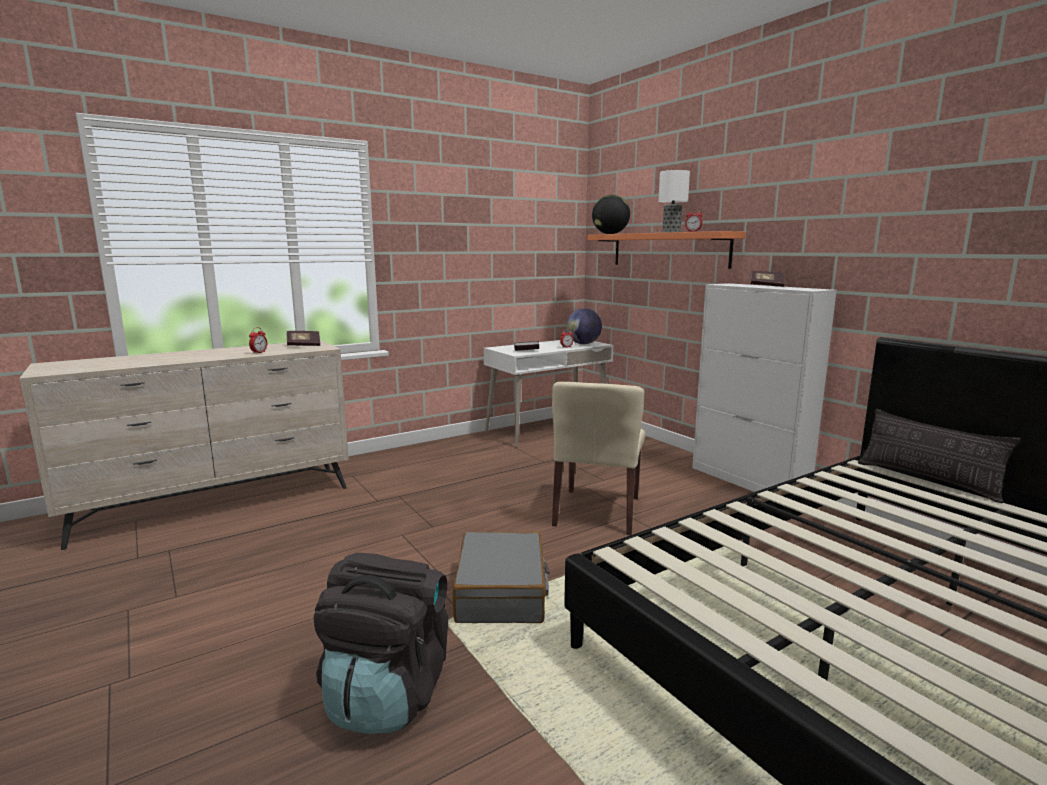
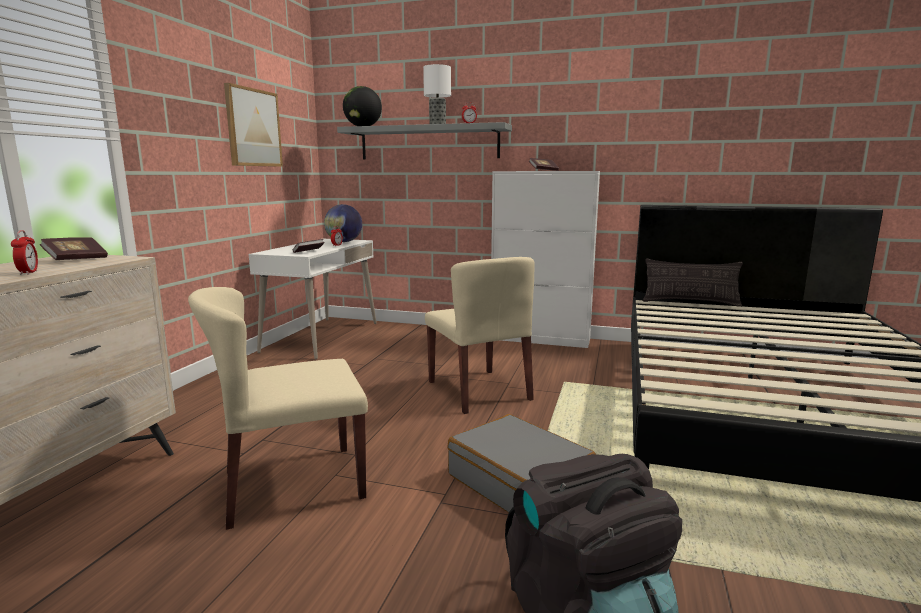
camera: 40 degrees left, 0 degrees up
(372, 530) = (292, 484): none -> beige chair
(504, 240) = (253, 128): none -> picture
(668, 250) = (428, 143): orange shelf -> grey shelf

